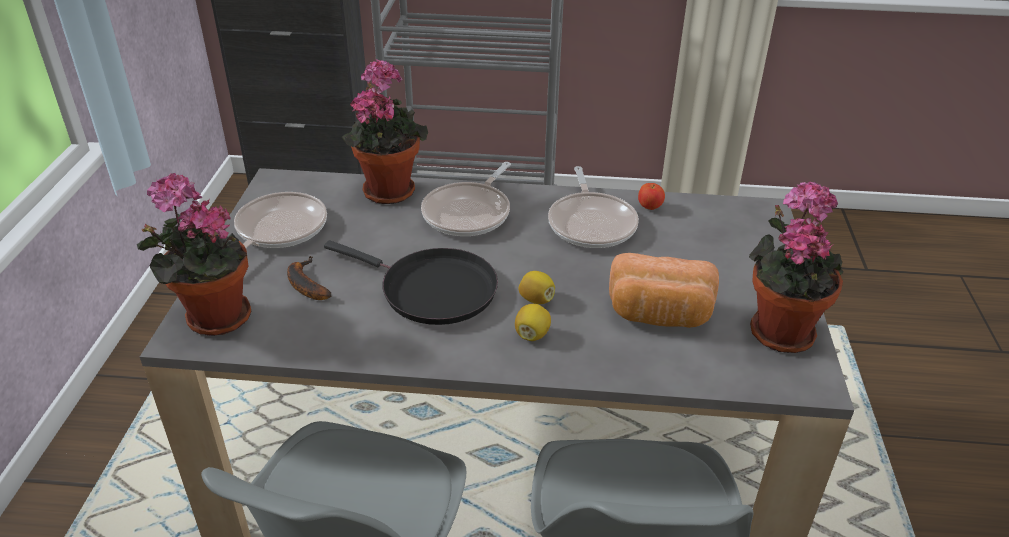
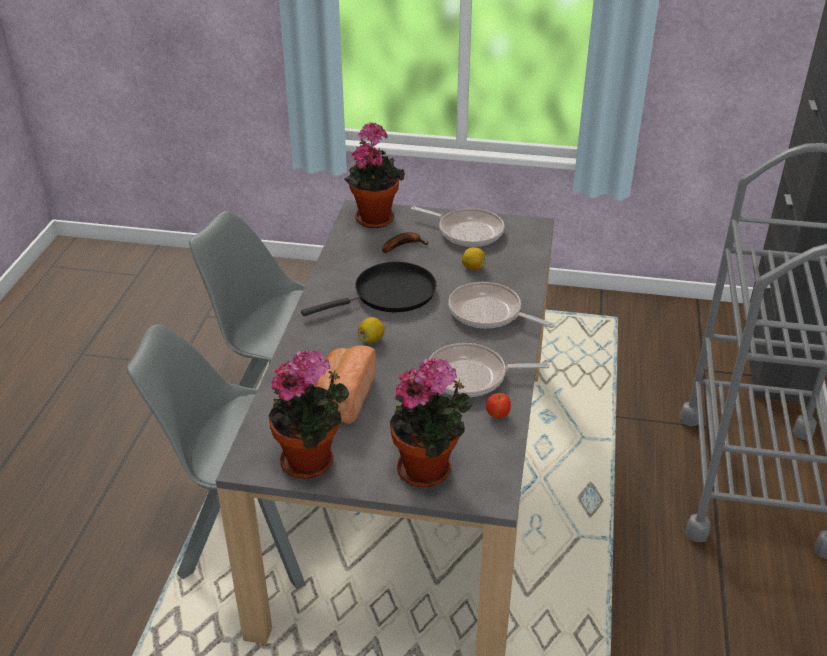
camera: 95 degrees right, 0 degrees up
(389, 189) = (525, 275): potted plant -> potted plant (429, 469)
(432, 290) = (389, 294): black frying pan -> black frying pan turned 150 degrees counterclockwise
(532, 334) = (333, 335): lemon -> lemon (473, 267)

